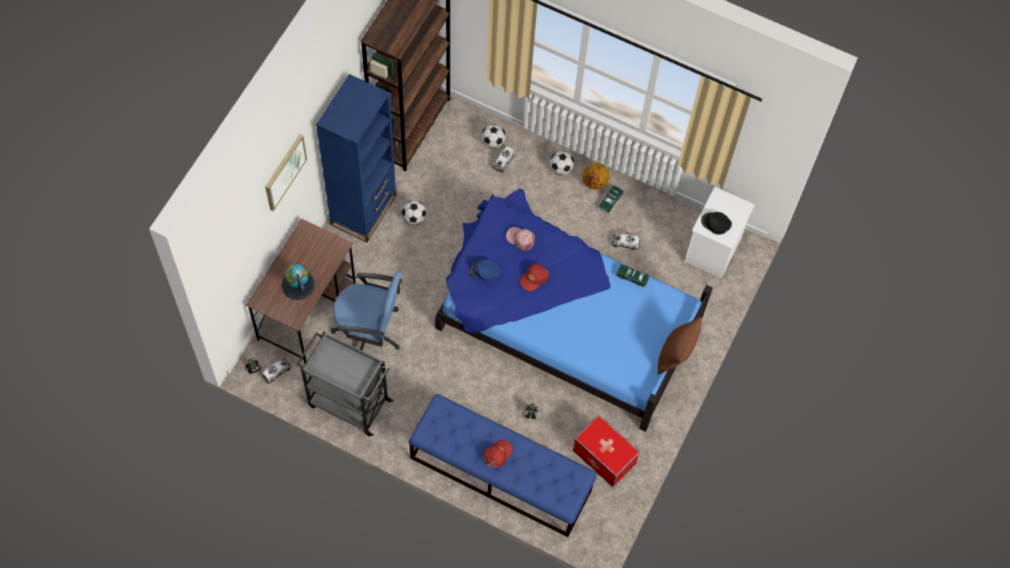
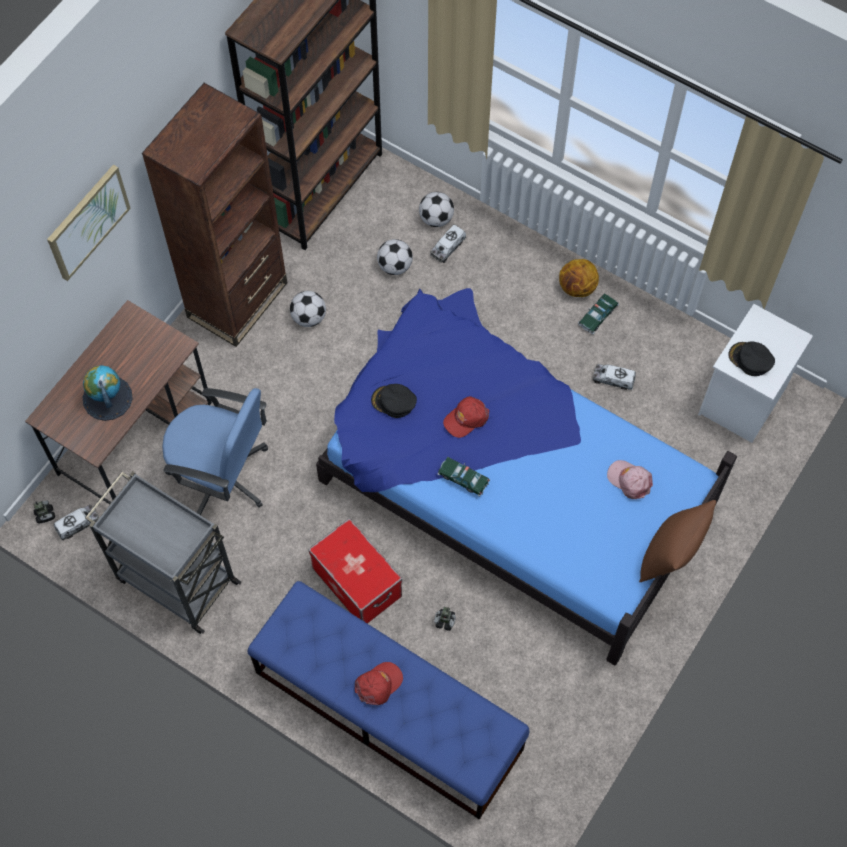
camera: 10 degrees right, 0 degrees up
(363, 210) = (238, 300): blue bookcase -> brown bookcase
(485, 271) = (393, 402): blue cap -> black cap
(520, 239) = (453, 358): pink cap -> pink cap (629, 480)
(561, 168) = (530, 264): football -> football (395, 266)
(604, 457) = (548, 699): storage box -> storage box (357, 582)
(632, 277) = (615, 429): toy car -> toy car (463, 478)

